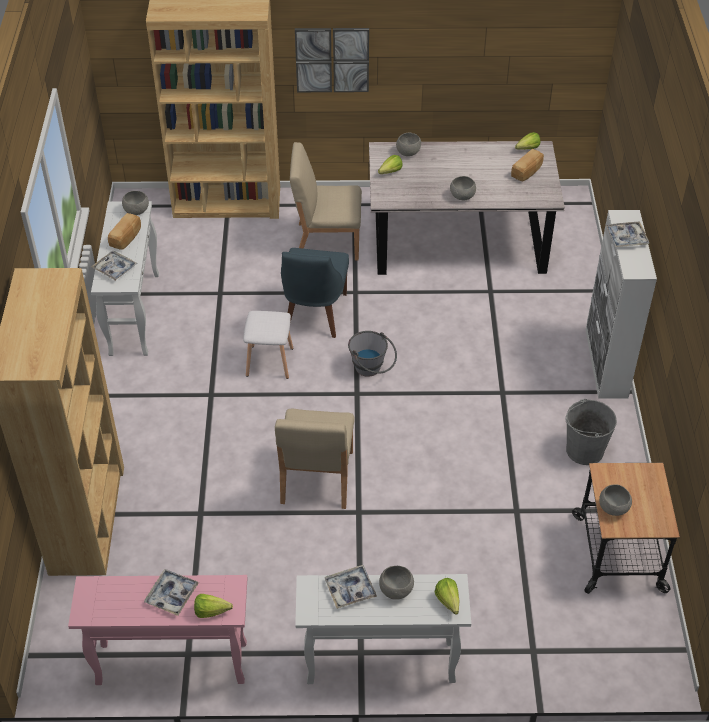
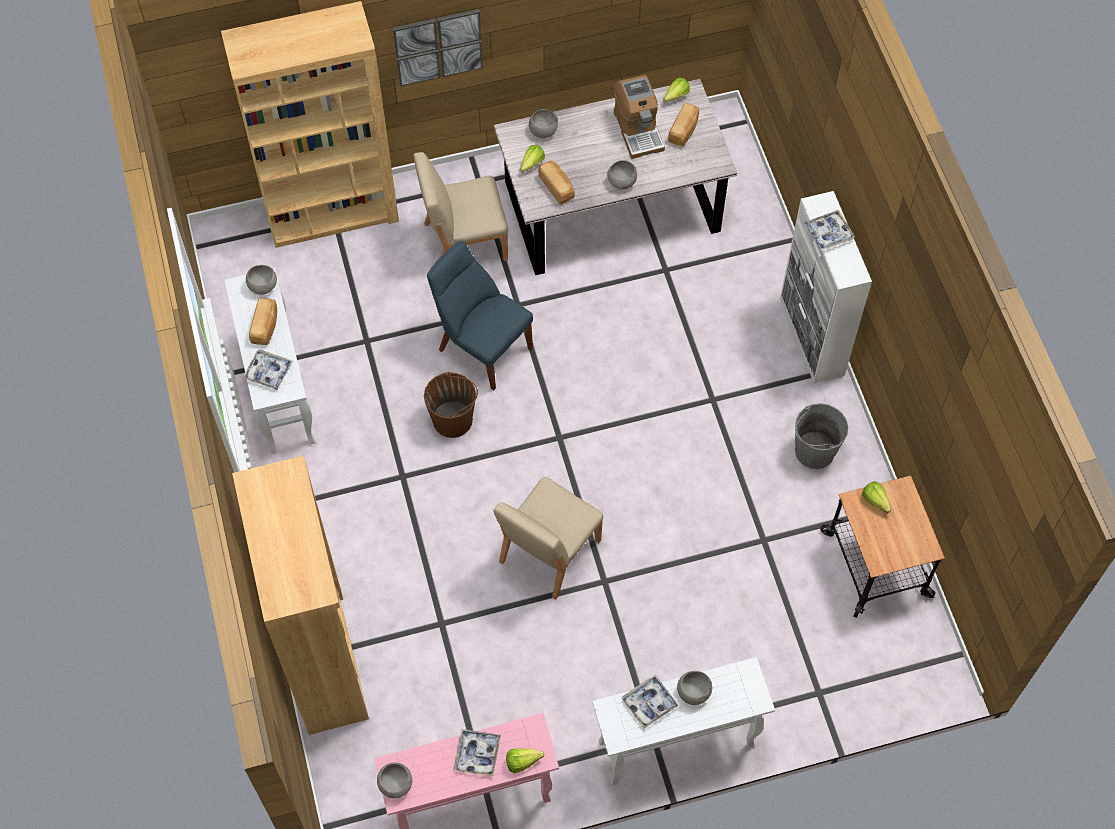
camera: 15 degrees left, 15 degrees up
(270, 362) = (453, 420): white stool -> brown bucket
(314, 315) = (481, 347): blue chair -> blue chair turned 135 degrees clockwise
(316, 478) = (548, 552): beige chair -> beige chair turned 45 degrees clockwise
(372, 370) = (566, 403): grey bucket -> none
(406, 190) = (557, 187): none -> bread
(448, 604) = (748, 694): lettuce -> lettuce (876, 503)
(488, 165) = (638, 130): none -> coffee machine
(613, 508) = (875, 541): grey bowl -> grey bowl (396, 784)

